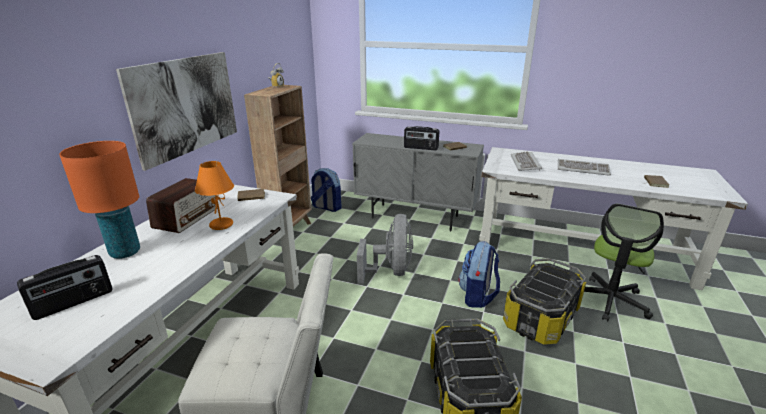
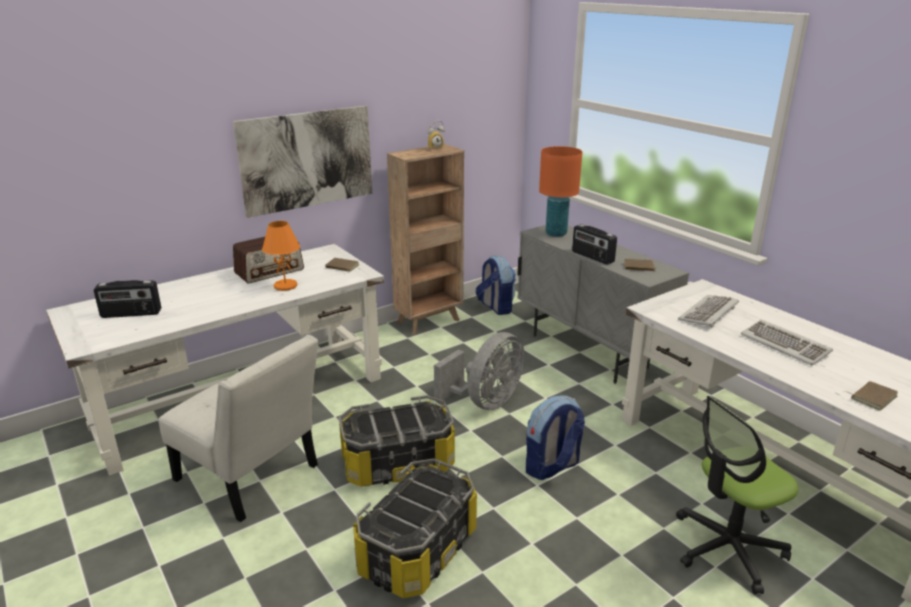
camera: 35 degrees right, 0 degrees up
(125, 252) = (197, 287): orange table lamp -> orange table lamp (556, 233)
(540, 317) = (599, 522): storage box -> storage box (398, 463)

